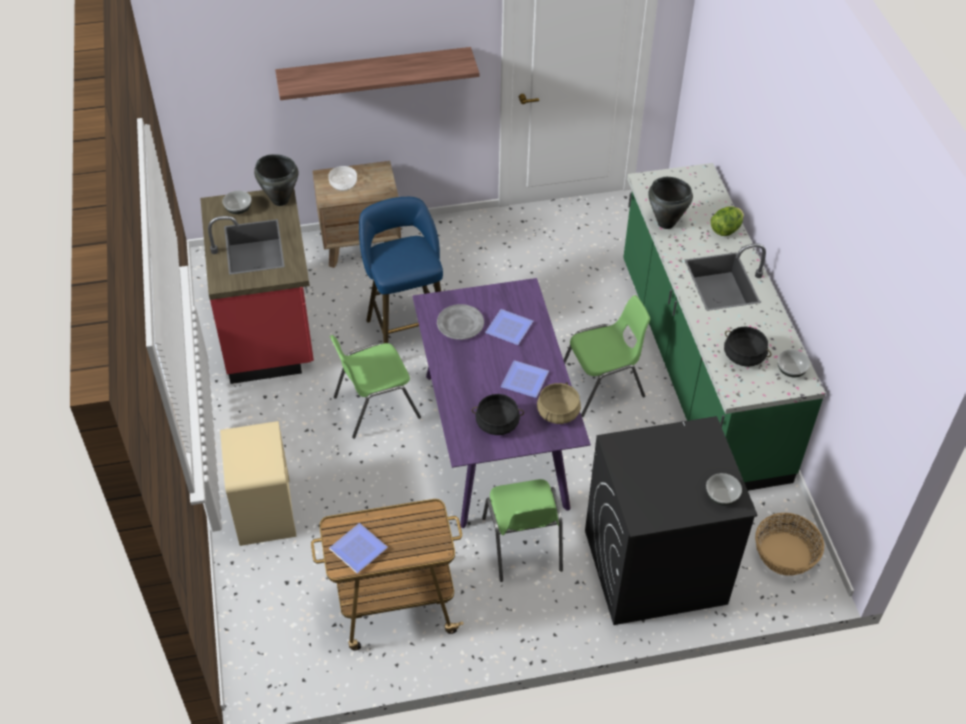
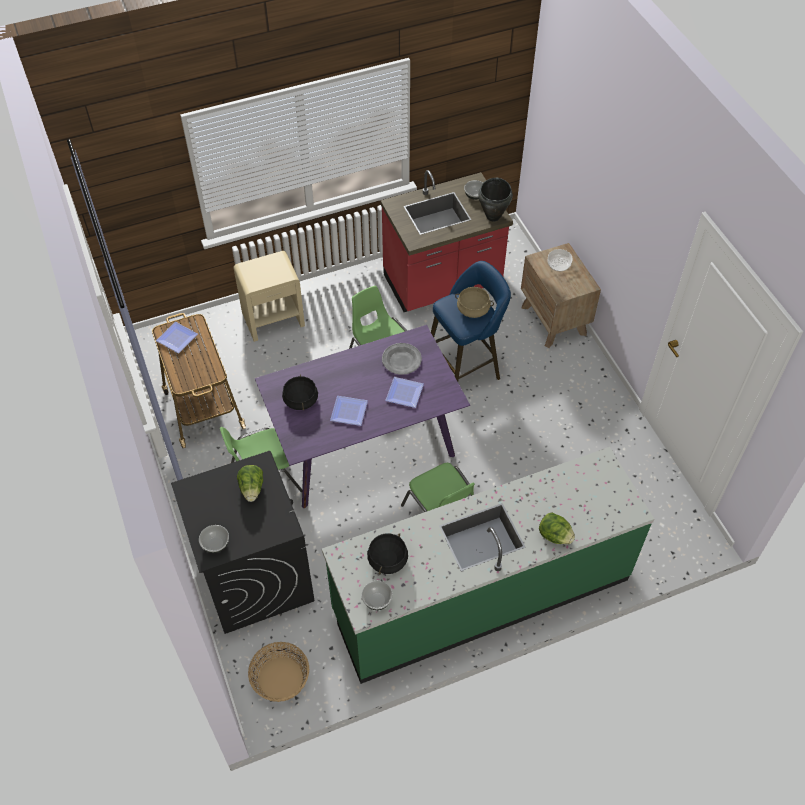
camera: 80 degrees right, 5 degrees up
(375, 72) = (614, 214): shelf -> none
(557, 412) = (319, 438): beige cooking pot -> beige cooking pot (473, 309)
(650, 456) = (252, 489): none -> lettuce
(666, 223) = (547, 484): black cooking pot -> none

